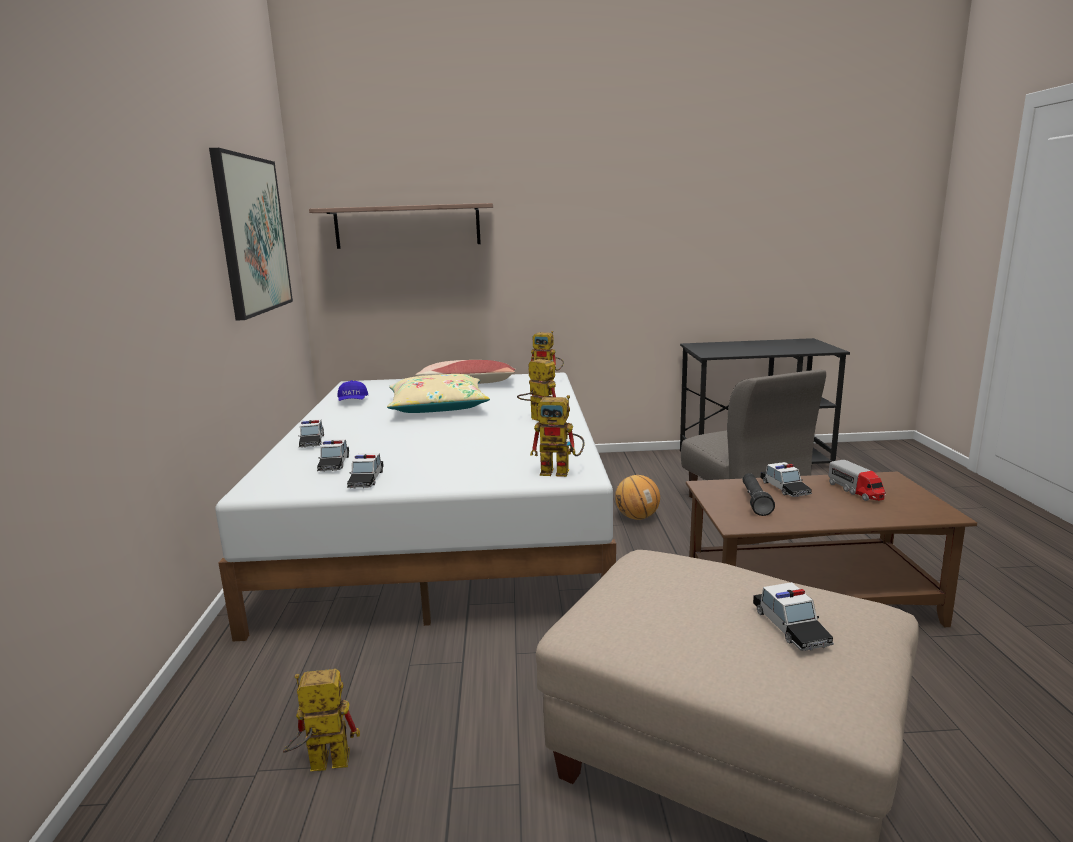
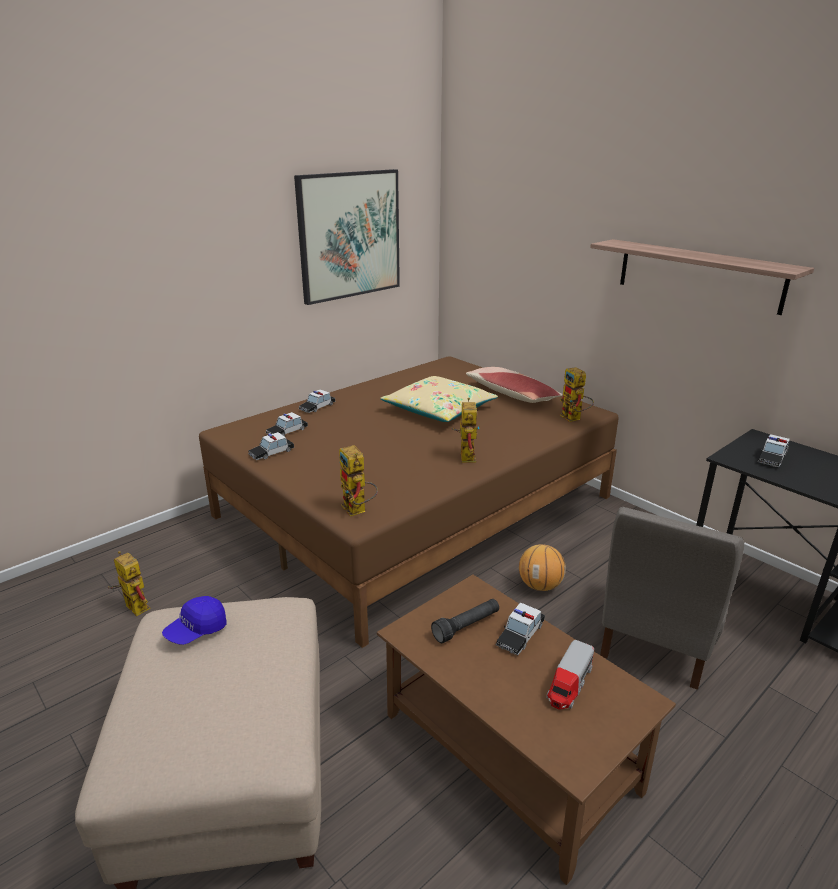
camera: 50 degrees right, 10 degrees up
(353, 401) = (409, 380): blue cap -> blue cap (197, 630)
(407, 226) = (512, 232): shelf -> shelf (698, 275)
(447, 523) = (416, 506): white bed -> brown bed
(790, 627) = (206, 711): toy car -> toy car (772, 458)

